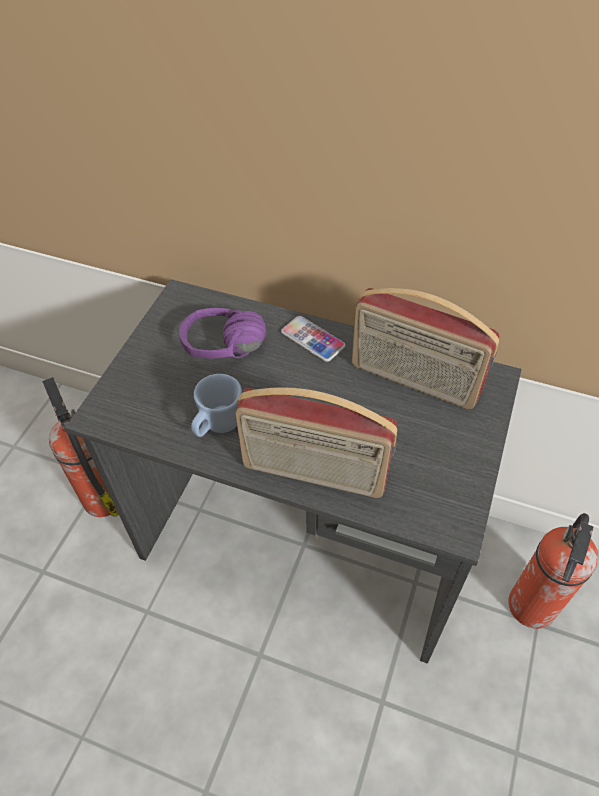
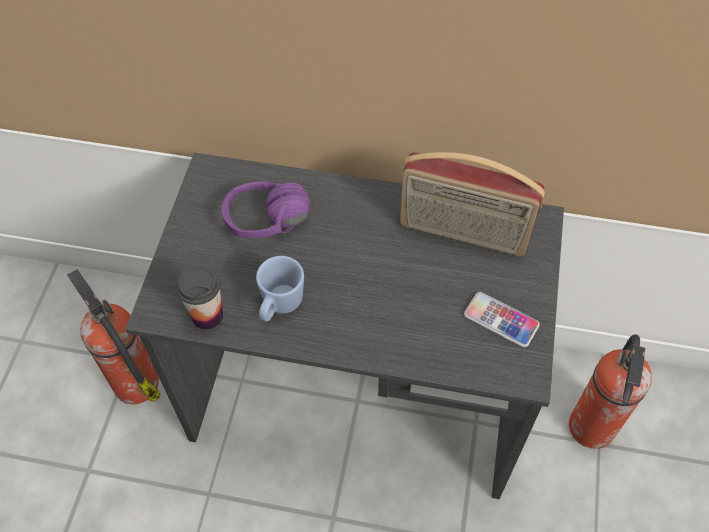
camera: 10 degrees left, 5 degrees up
(145, 425) = (207, 315): none -> cup
(312, 339) = (355, 202): phone -> phone (501, 320)
(314, 474) = (384, 341): radio -> none

